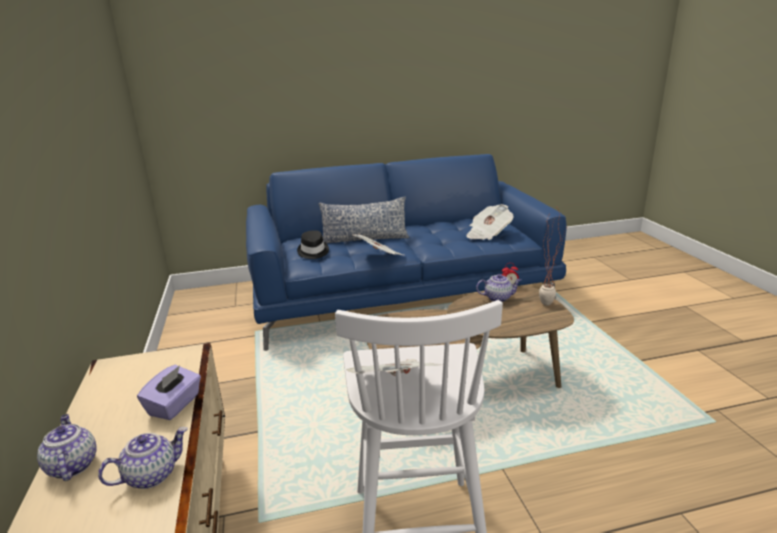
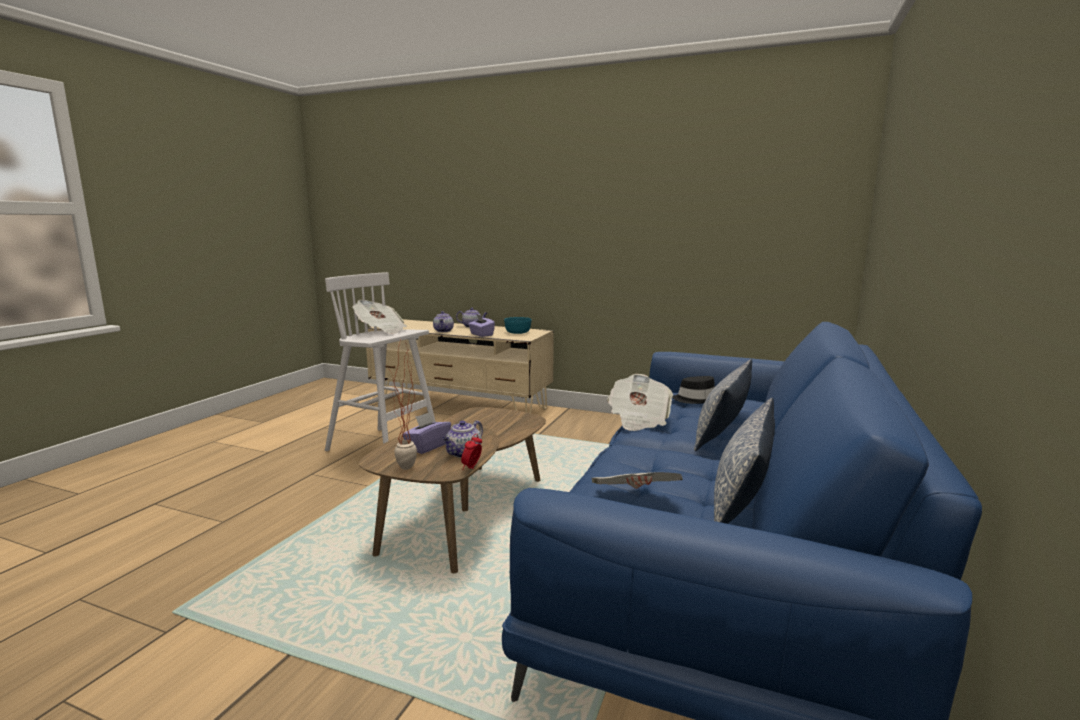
camera: 125 degrees right, 10 degrees down
(132, 380) = (518, 332): none -> turquoise bowl
(446, 223) = (741, 495): none -> pillow
(512, 314) = (427, 446): none -> purple tissue box

